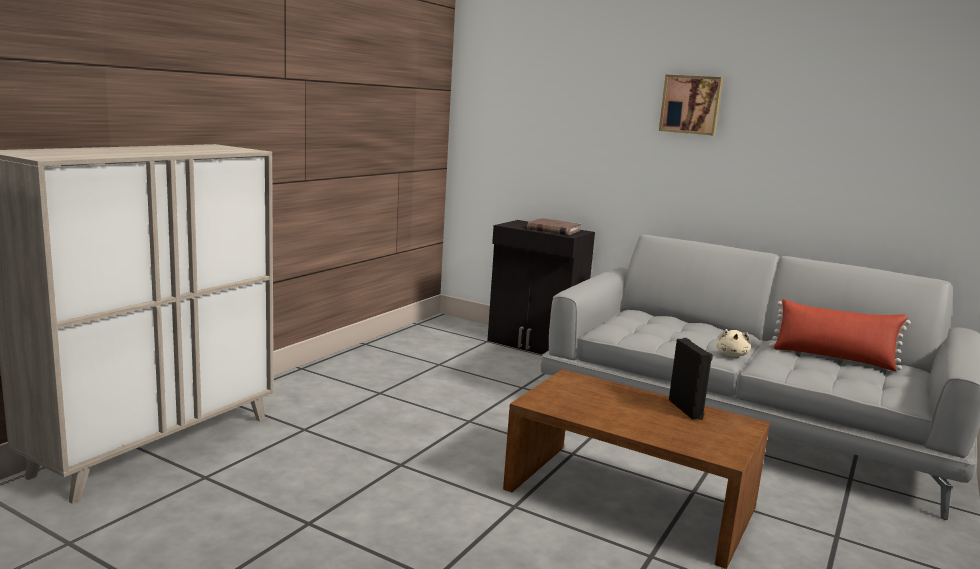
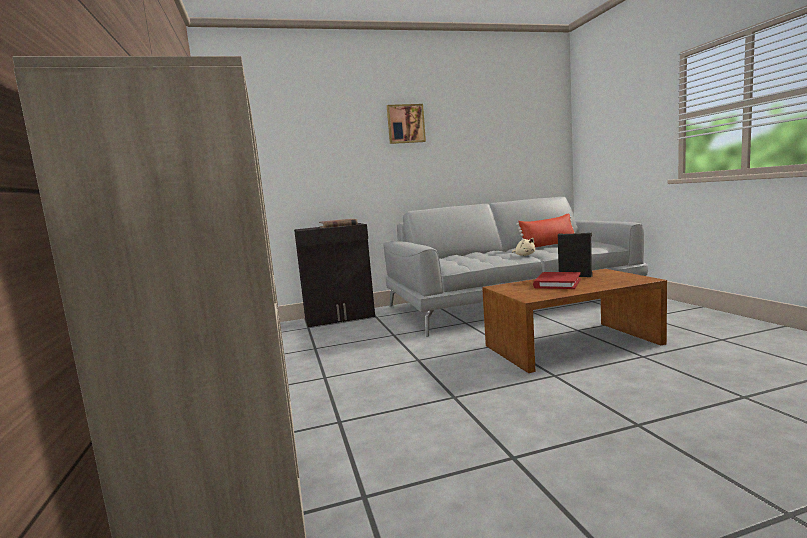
camera: 45 degrees left, 5 degrees down
(627, 405) = (557, 283): none -> red book

